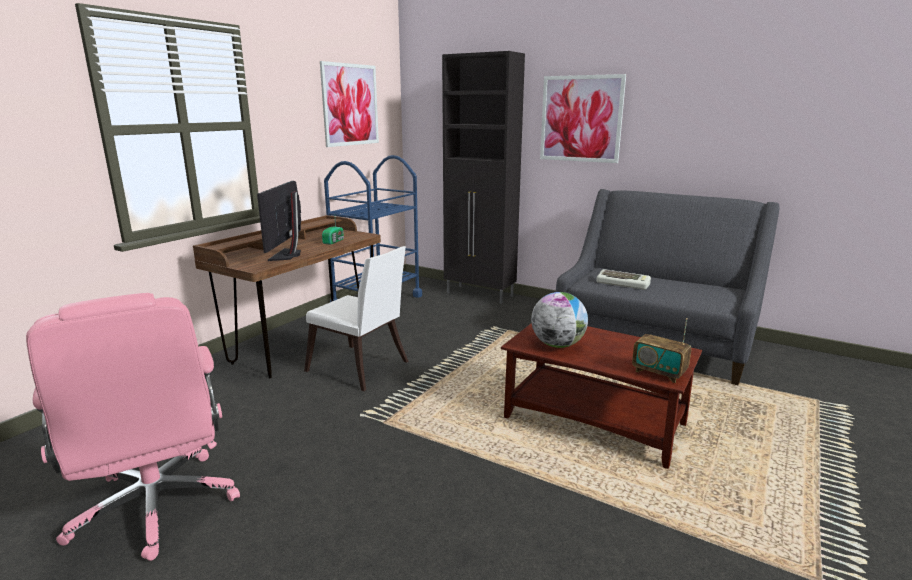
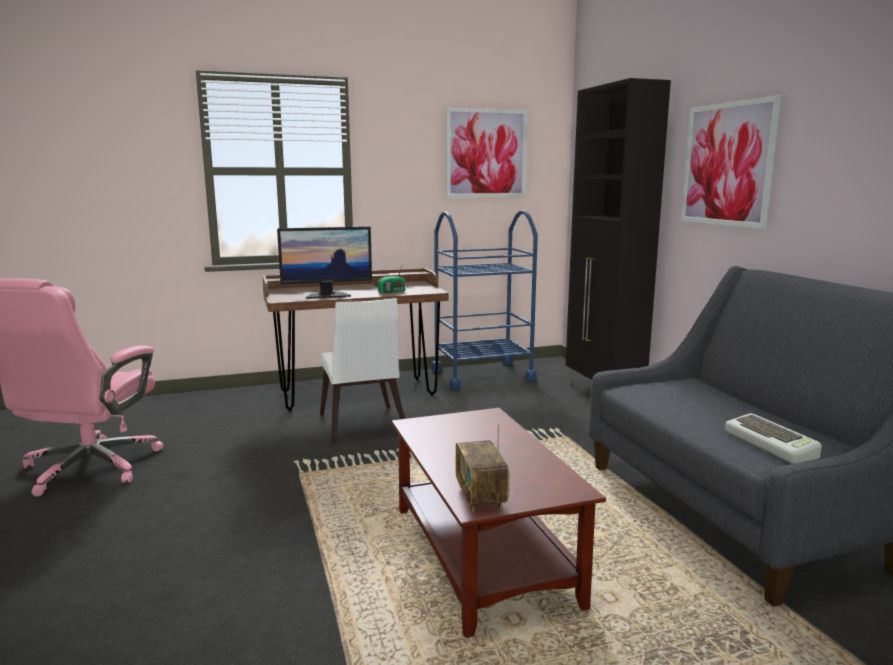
camera: 40 degrees right, 5 degrees down
(287, 255) = (327, 295): monitor -> monitor turned 150 degrees counterclockwise
(557, 345) = (445, 436): globe -> none
(623, 283) = (679, 400): keyboard -> keyboard (772, 445)

